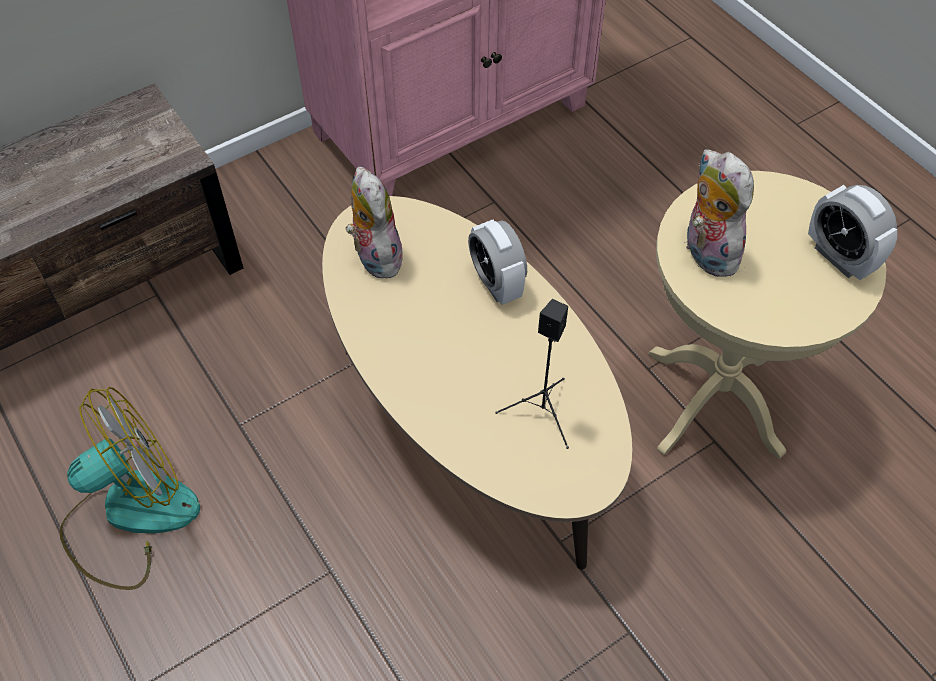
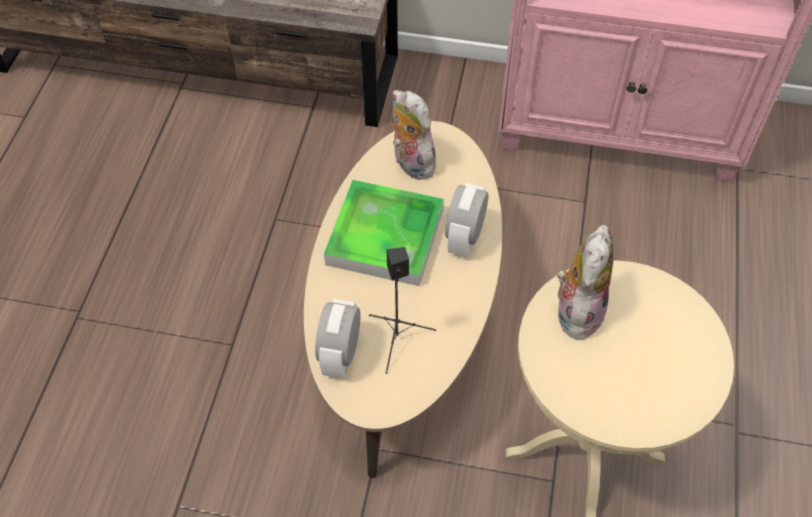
camera: 45 degrees right, 0 degrees up
(129, 515) = (168, 222): fan -> none
(375, 256) = (410, 163): plush toy -> plush toy turned 60 degrees counterclockwise
(429, 336) = (385, 237): none -> tray
(839, 257) = (673, 392): alarm clock -> alarm clock (340, 354)

